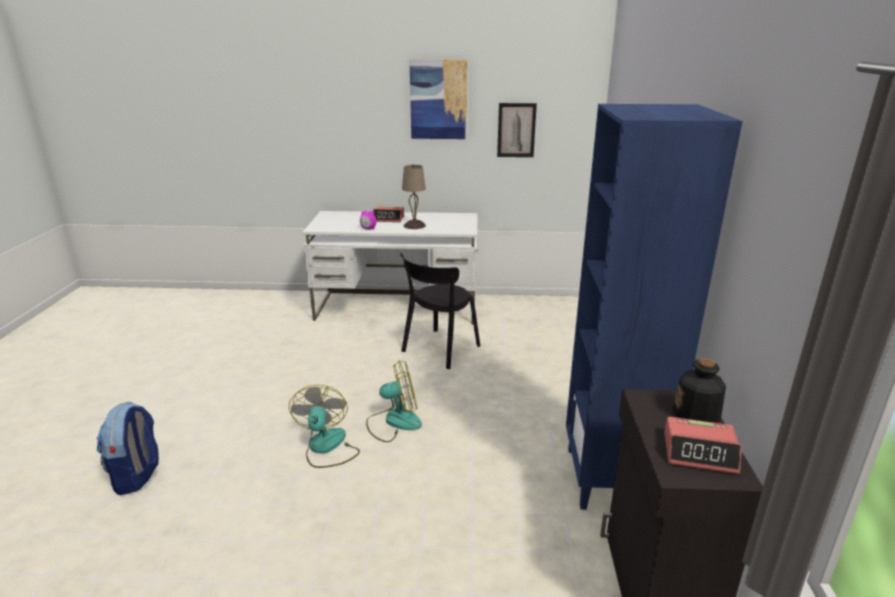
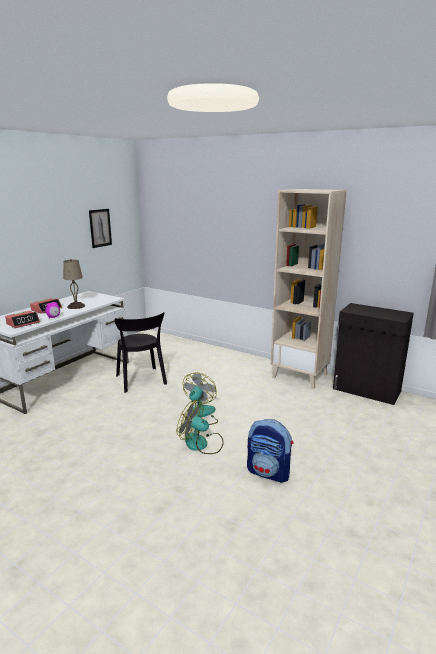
camera: 60 degrees left, 5 degrees down
(137, 476) = (147, 540): backpack -> backpack (269, 472)
(438, 99) = (52, 211): picture -> none
(611, 479) = (300, 376): blue bookcase -> beige bookcase
(696, 416) = (366, 308): bottle -> none
(700, 453) = (389, 313): alarm clock -> alarm clock (23, 323)

